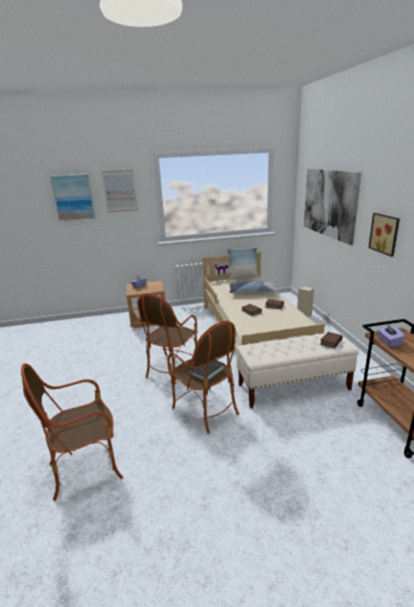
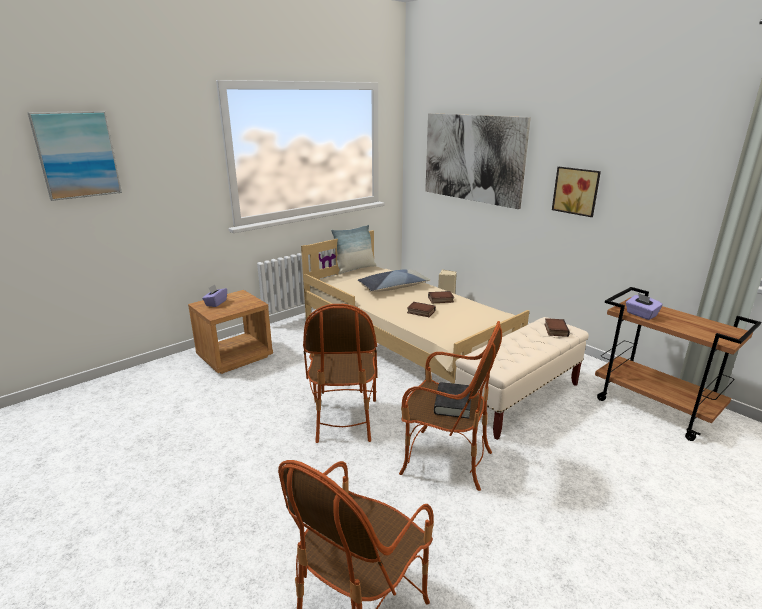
camera: 30 degrees left, 0 degrees up
(120, 191) = (164, 144): picture -> none

